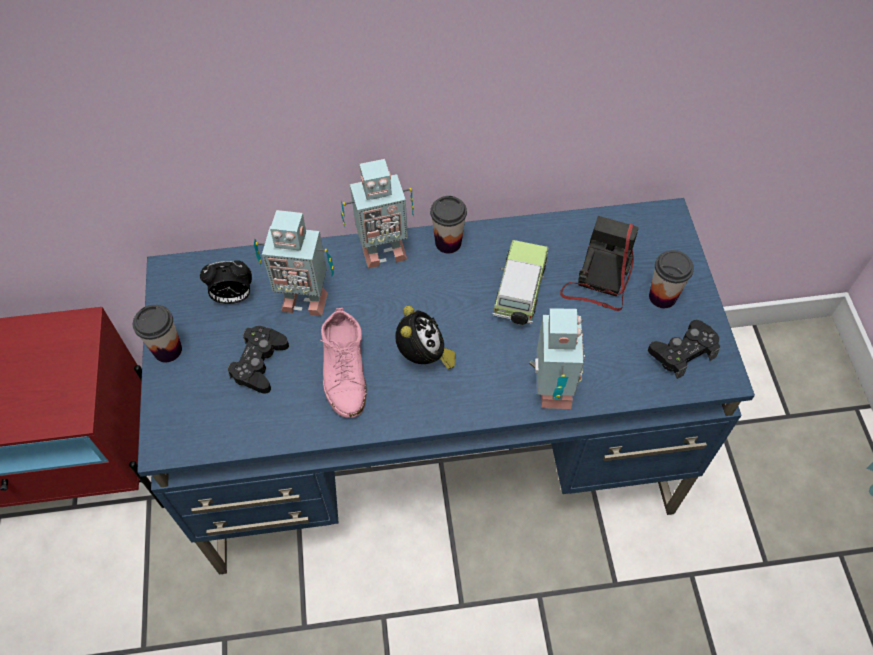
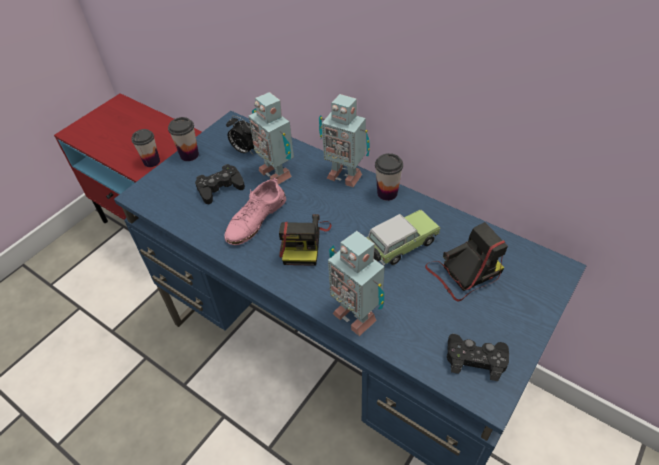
camera: 45 degrees right, 10 degrees down
(424, 357) = (304, 242): alarm clock -> camera
(550, 390) = (355, 314): toy robot -> toy robot turned 90 degrees clockwise
(662, 296) = (499, 314): cup -> cup (151, 161)

